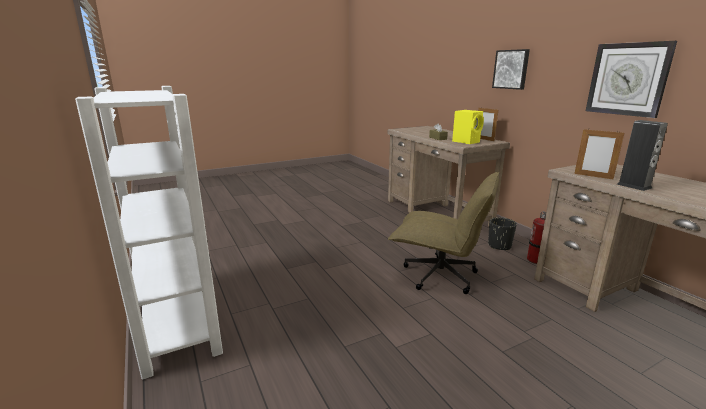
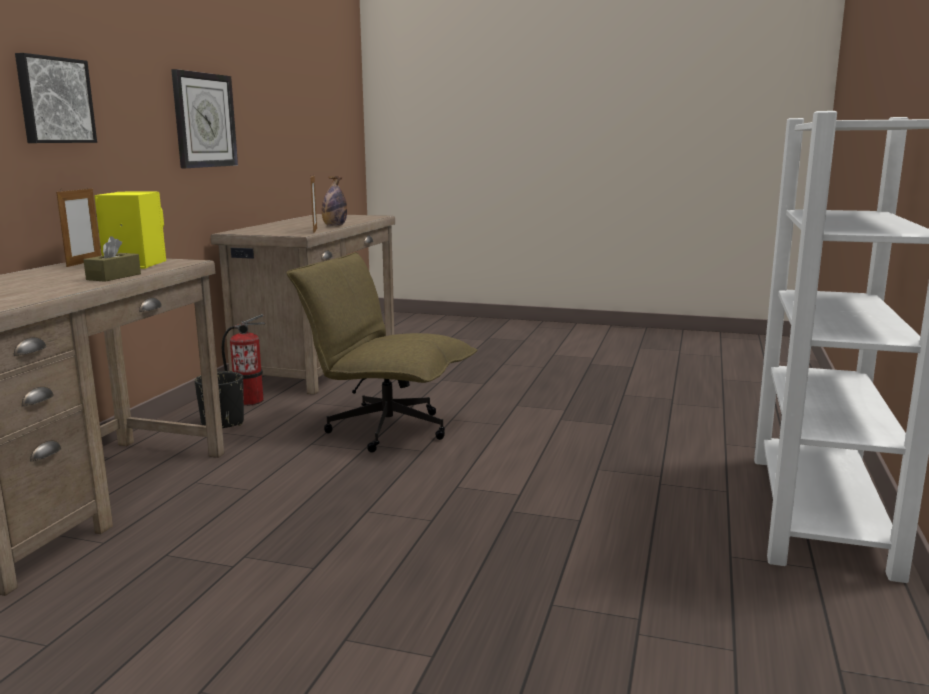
camera: 135 degrees left, 5 degrees down
(439, 275) = (390, 430): beige office chair -> beige office chair turned 45 degrees counterclockwise
(634, 186) = (334, 226): speaker -> bottle

